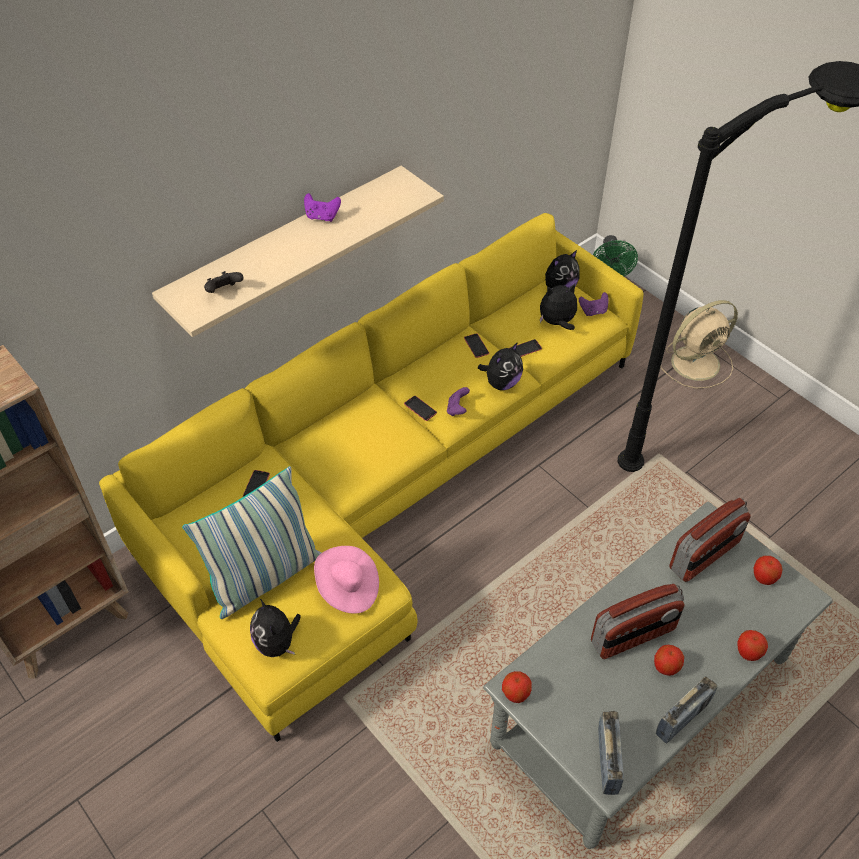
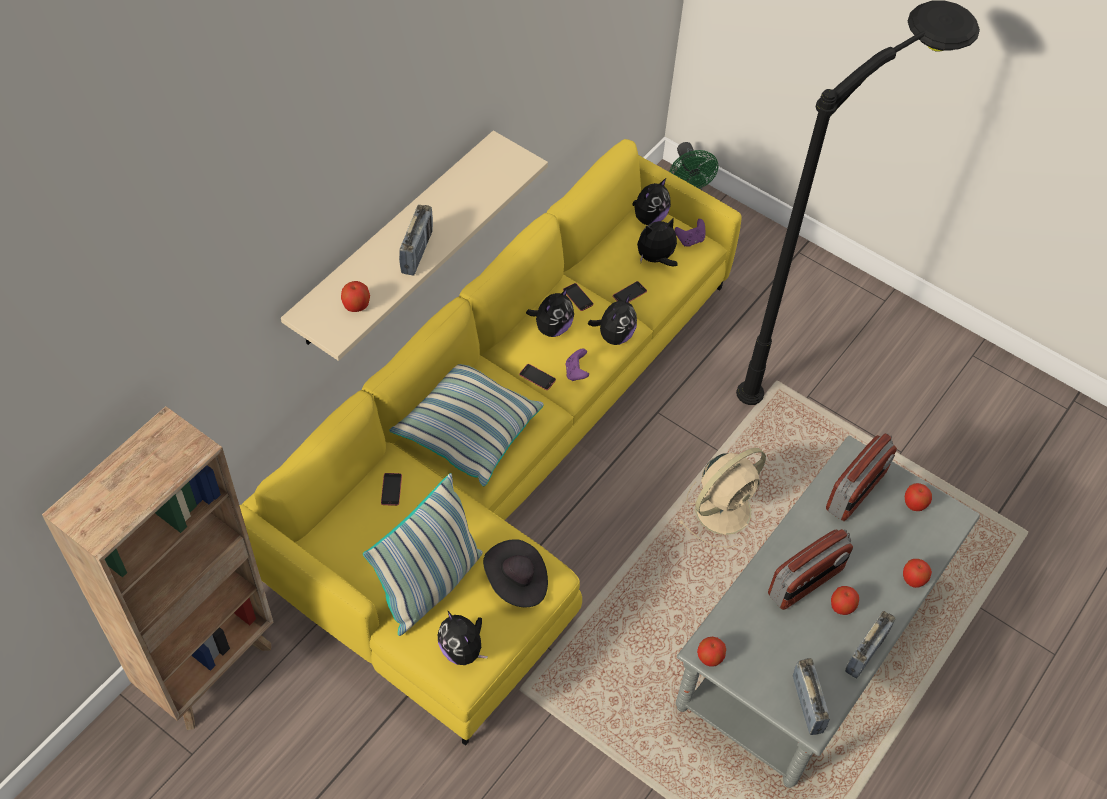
camera: 15 degrees left, 5 degrees up
(224, 291) = (356, 306): black game controller -> apple
(296, 254) = (417, 252): none -> radio
(322, 217) = (429, 204): purple game controller -> none
(342, 445) = (467, 431): none -> pillow
(348, 588) = (516, 582): pink hat -> black hat
(445, 368) = (552, 328): none -> plush toy
(697, 362) = (796, 272): beige fan -> beige fan (725, 509)

